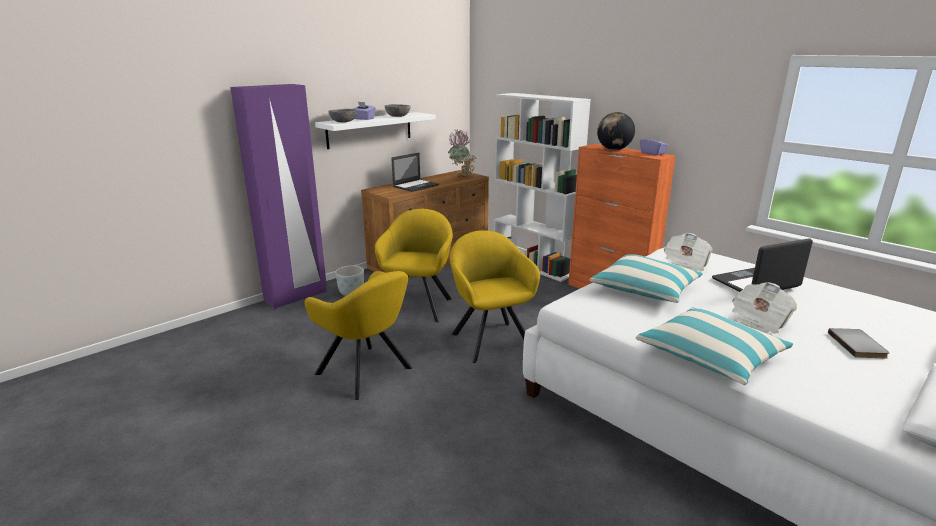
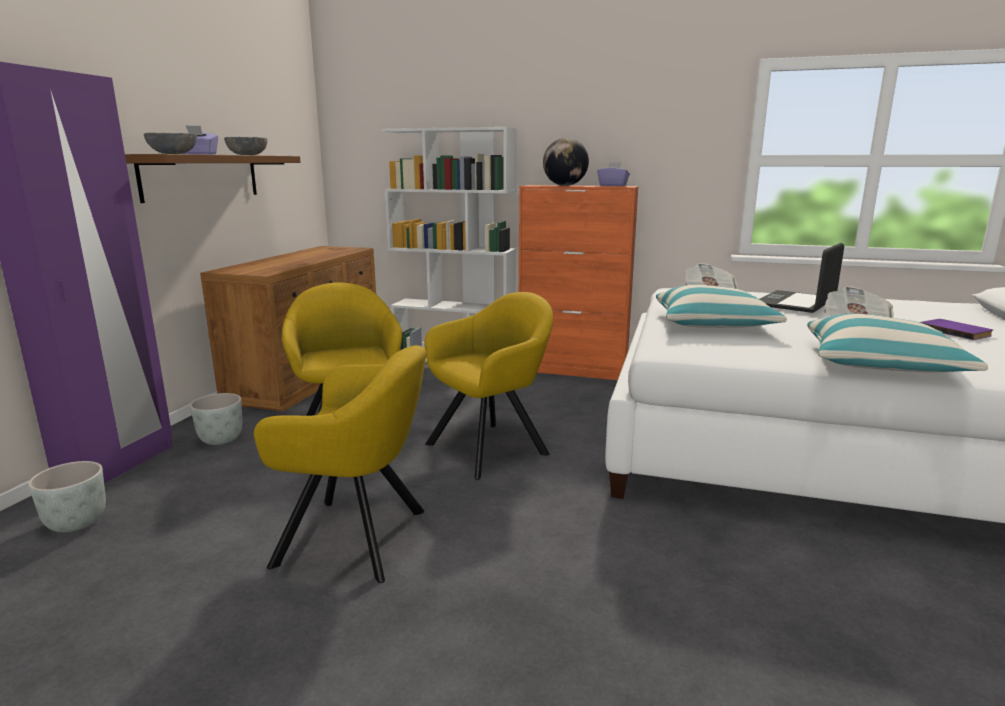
camera: 30 degrees left, 5 degrees down
(260, 324) = (76, 523): none -> grey planter
(370, 130) = (201, 177): white shelf -> brown shelf
(416, 186) = (285, 262): laptop -> none
(462, 177) = (338, 250): potted plant -> none
(490, 338) = (492, 447): yellow armchair -> yellow armchair turned 105 degrees clockwise
(858, 345) = (956, 331): grey book -> purple book

